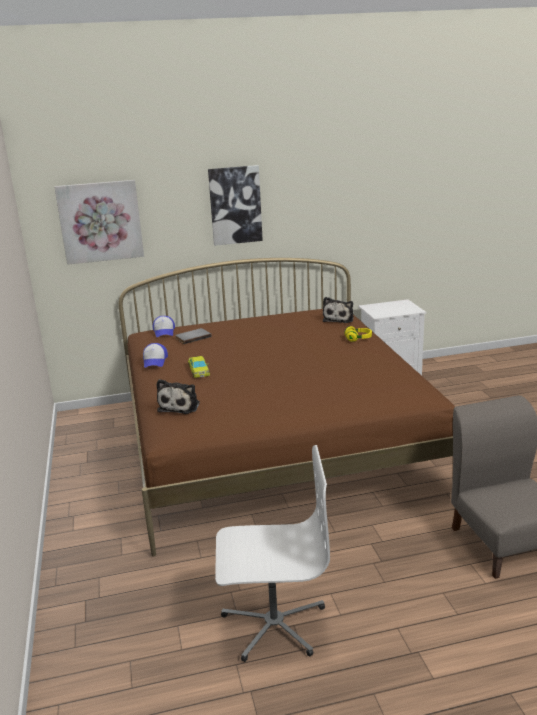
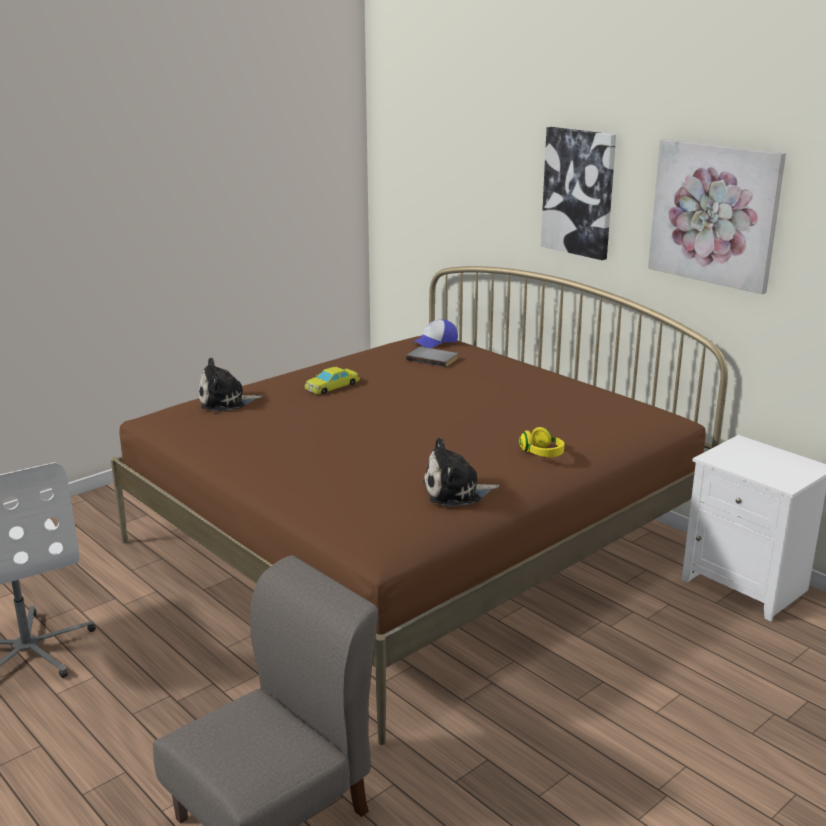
camera: 60 degrees right, 0 degrees up
(100, 221) = (431, 172): picture -> picture (715, 214)
(155, 361) = (341, 360): cap -> none
(339, 319) = (615, 425): plush toy -> plush toy (456, 492)

